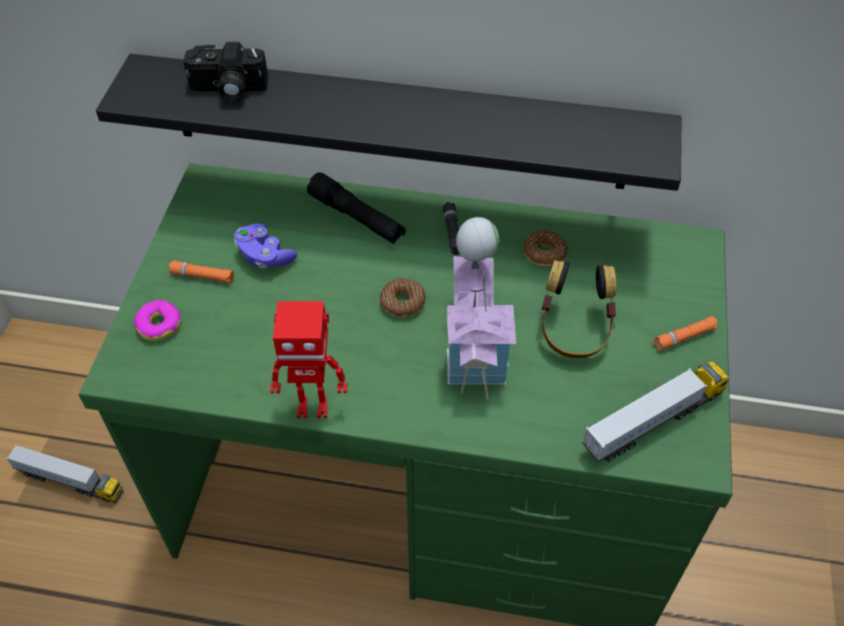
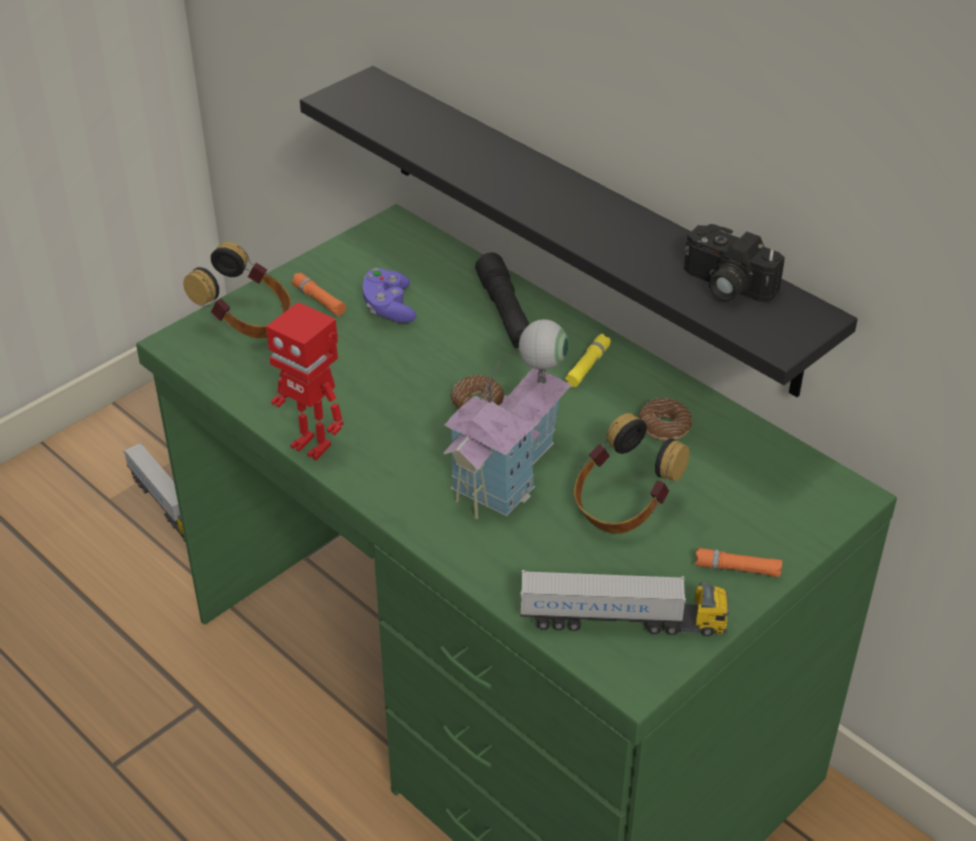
camera: 35 degrees right, 10 degrees down
(159, 325) = (246, 321): donut -> headphones
(227, 89) = (425, 124): camera -> camera (725, 286)
(452, 232) = (587, 366): black flashlight -> yellow flashlight

